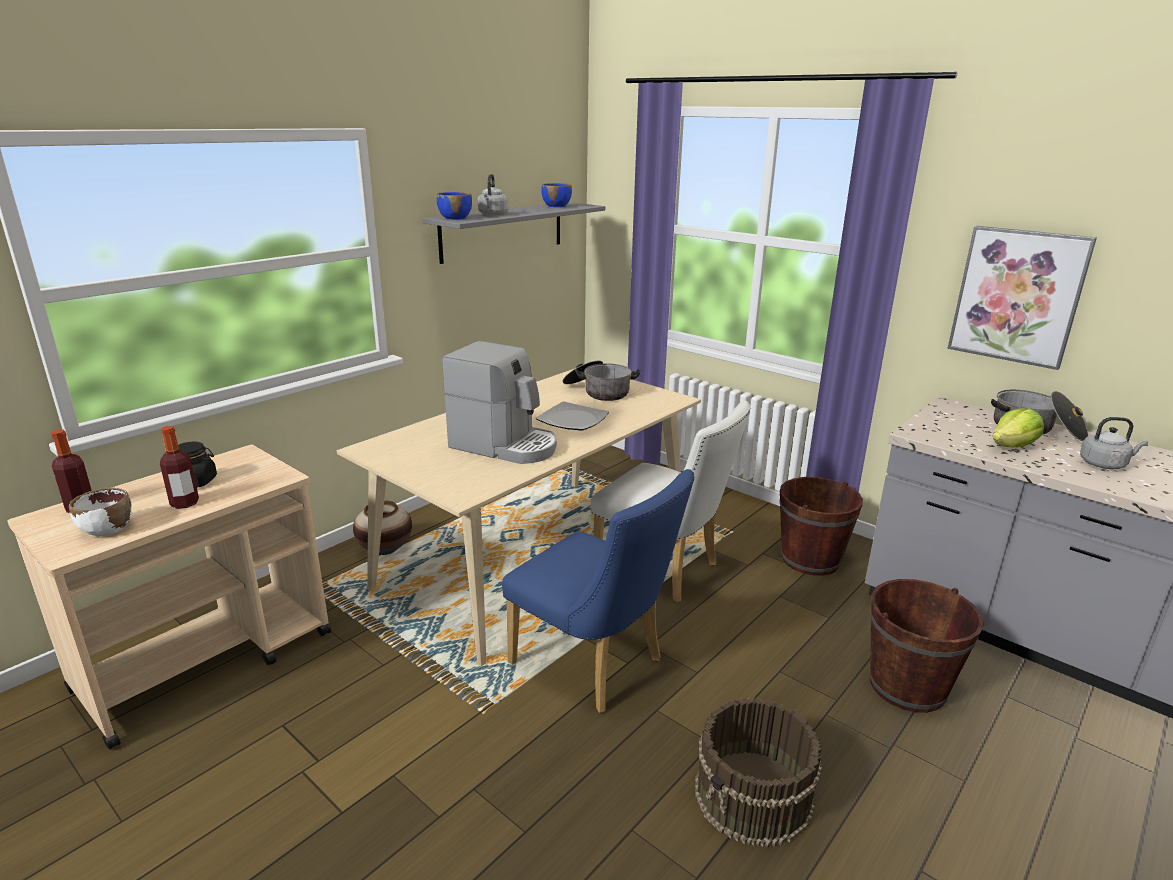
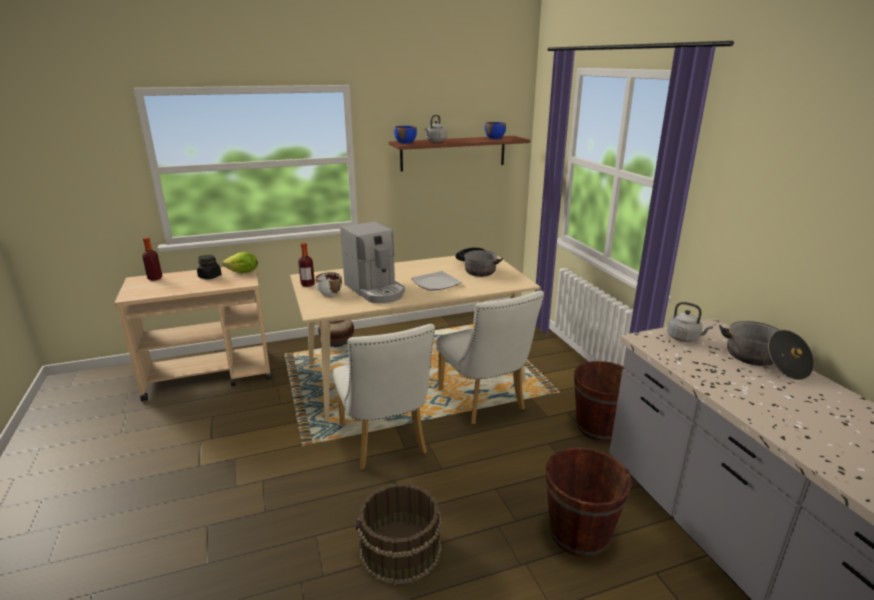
camera: 30 degrees right, 0 degrees up
(107, 529) = (152, 290): white bowl -> white bowl (329, 293)
(185, 503) = (193, 286): bottle -> bottle (307, 284)
(503, 231) = (453, 153): grey shelf -> brown shelf
(595, 665) = (385, 443): blue chair -> white chair
(1013, 446) = (715, 367): lettuce -> lettuce (243, 272)
(1017, 296) = (776, 240): picture -> none
(1104, 464) = (783, 401): grey kettle -> grey kettle (684, 338)

